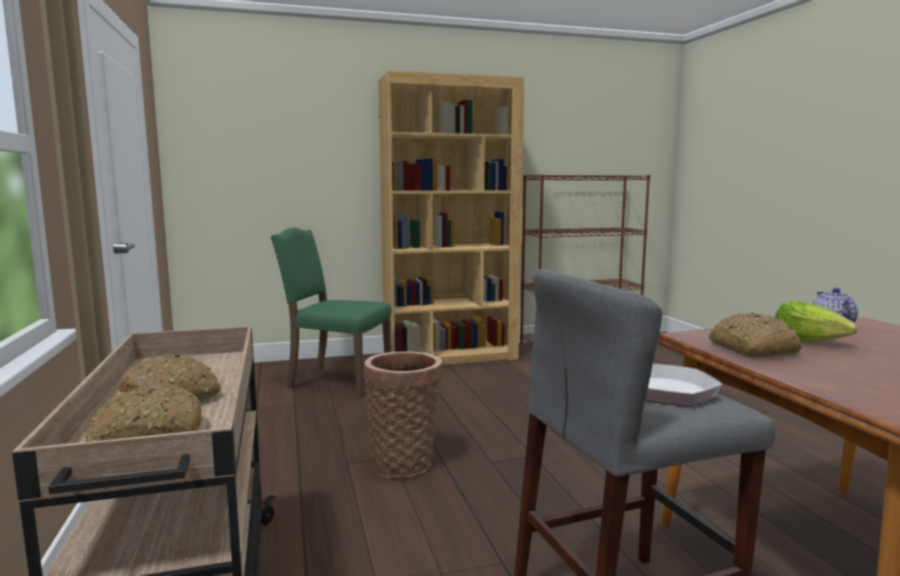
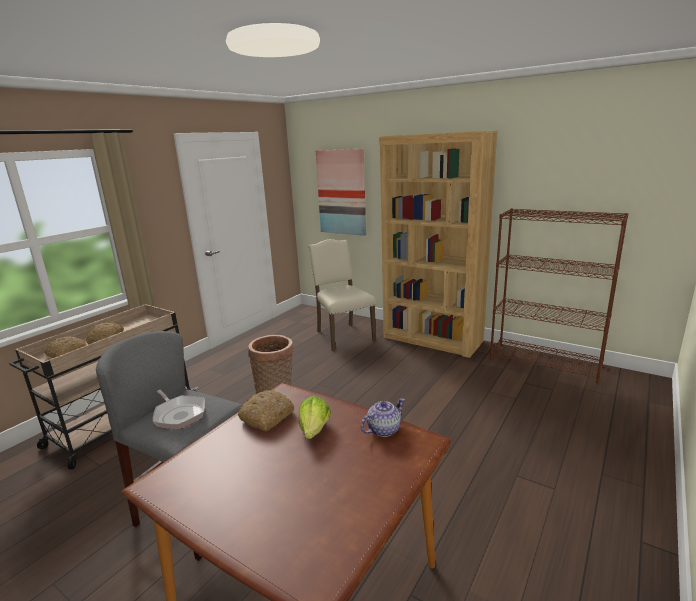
camera: 50 degrees right, 10 degrees up
(275, 161) = (341, 192): none -> picture
(336, 381) = (343, 335): green chair -> beige chair

